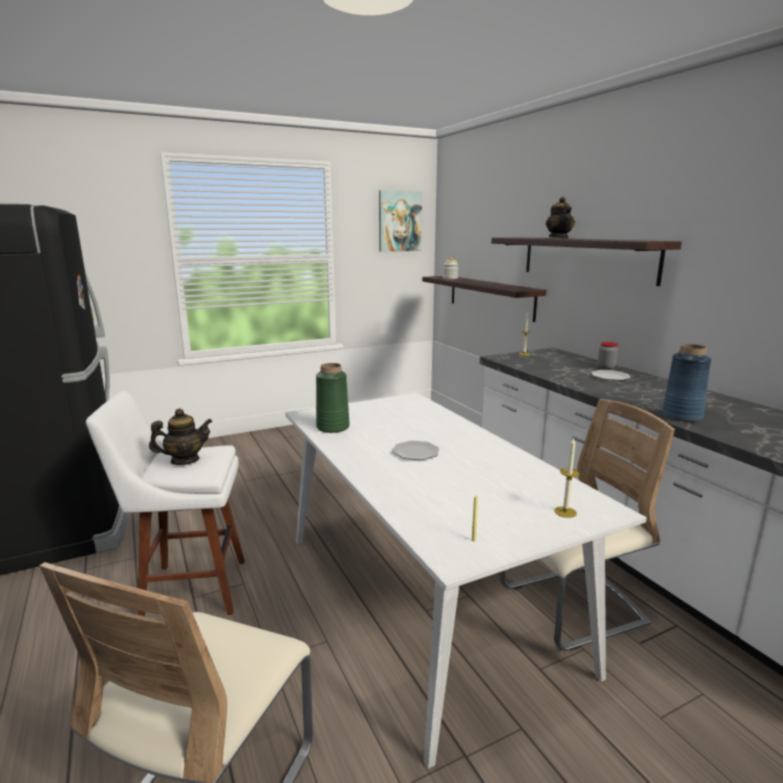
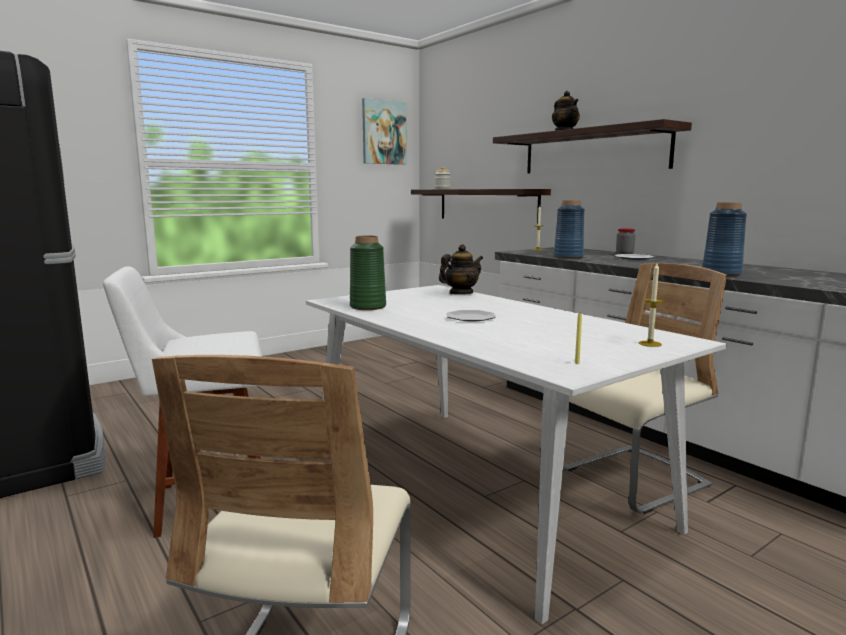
camera: 10 degrees left, 5 degrees down
(184, 460) = (208, 341): teapot -> teapot (460, 293)
(544, 371) = (568, 257): none -> blue vase

